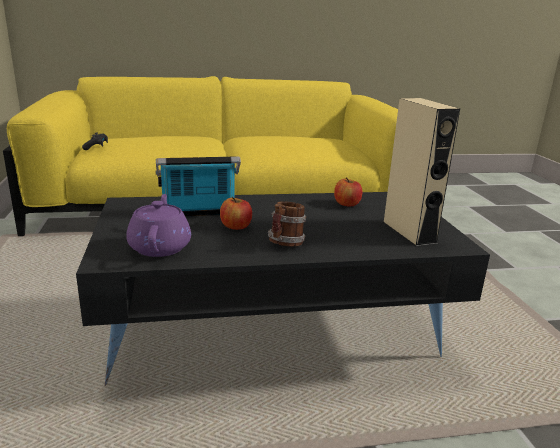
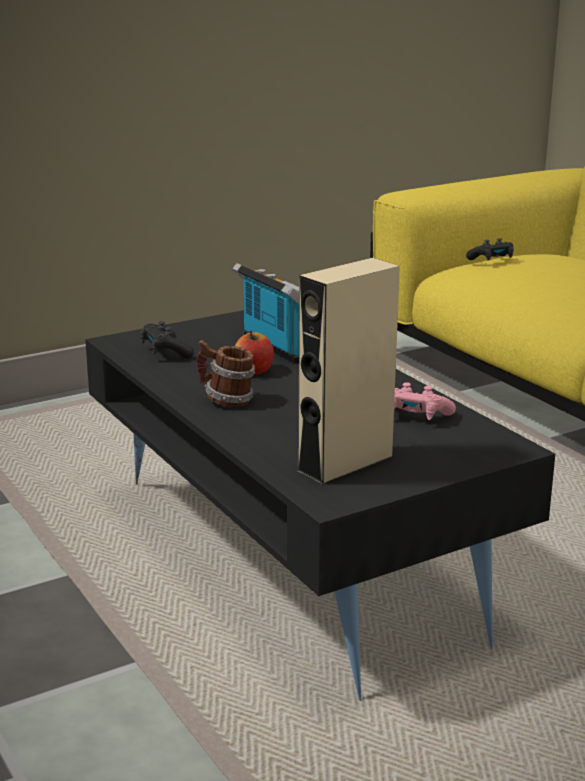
camera: 70 degrees right, 0 degrees up
(160, 247) = (165, 352): purple teapot -> black game controller
(347, 204) = (415, 416): apple -> pink game controller

